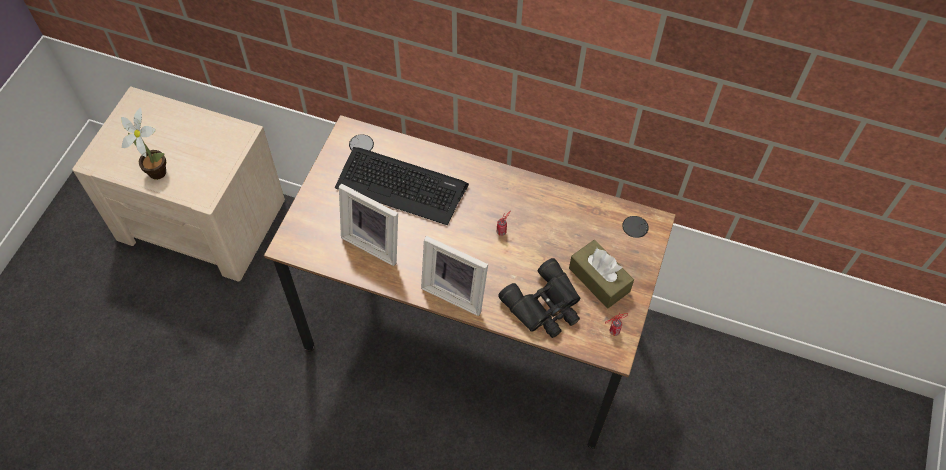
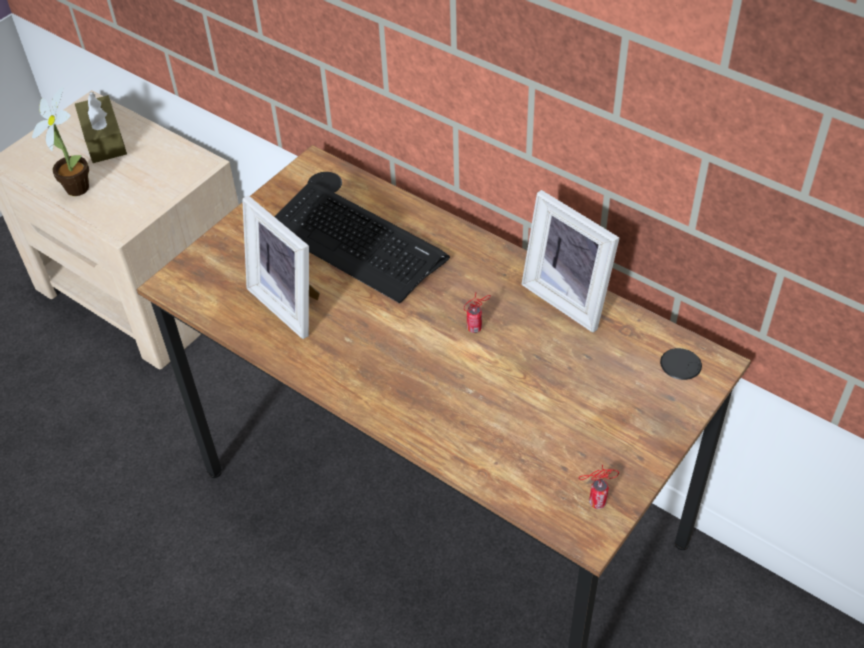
camera: 20 degrees right, 10 degrees down
(456, 290) = (378, 391): picture frame -> picture frame (570, 297)
(545, 306) = (502, 442): black binoculars -> none
(599, 280) = (598, 424): brown tissue box -> brown tissue box (104, 139)

